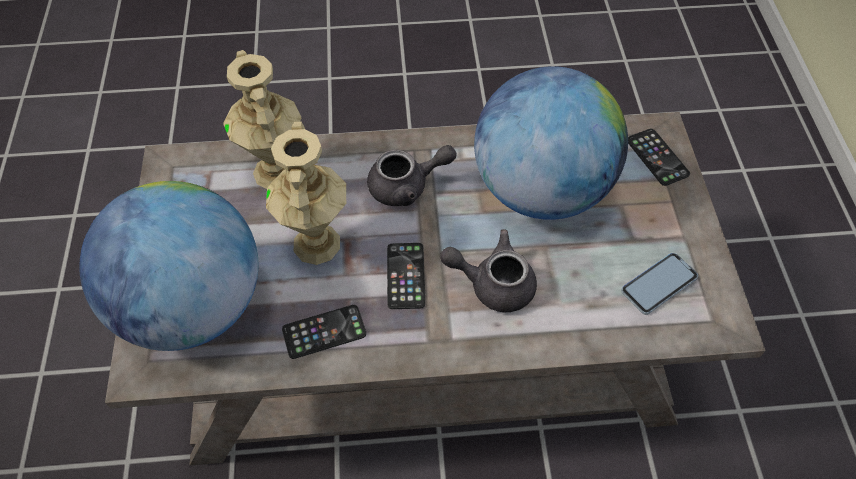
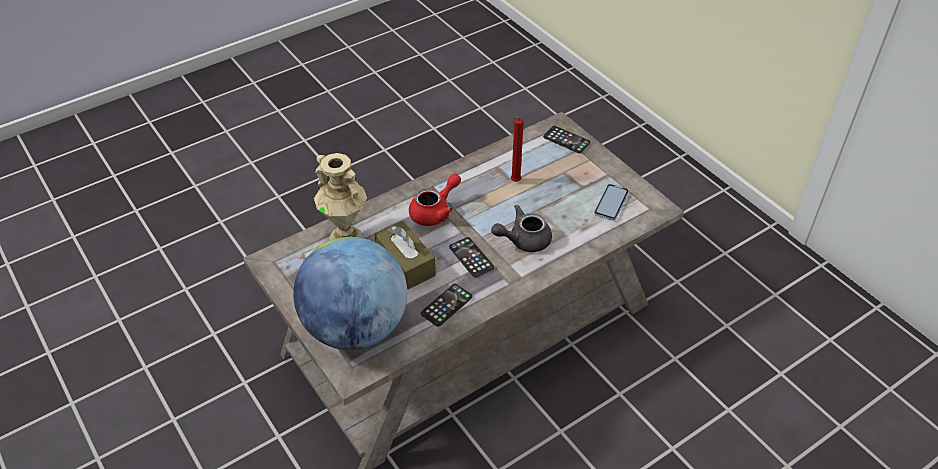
camera: 30 degrees left, 10 degrees down
(318, 244) = (405, 263): beige vase -> brown tissue box
(407, 186) = (435, 212): grey teapot -> red teapot
(541, 190) = (514, 182): globe -> red candle

